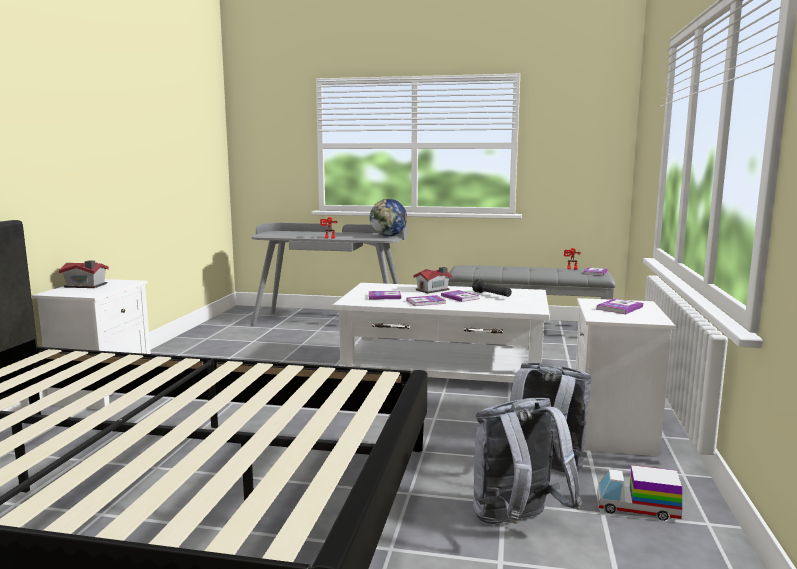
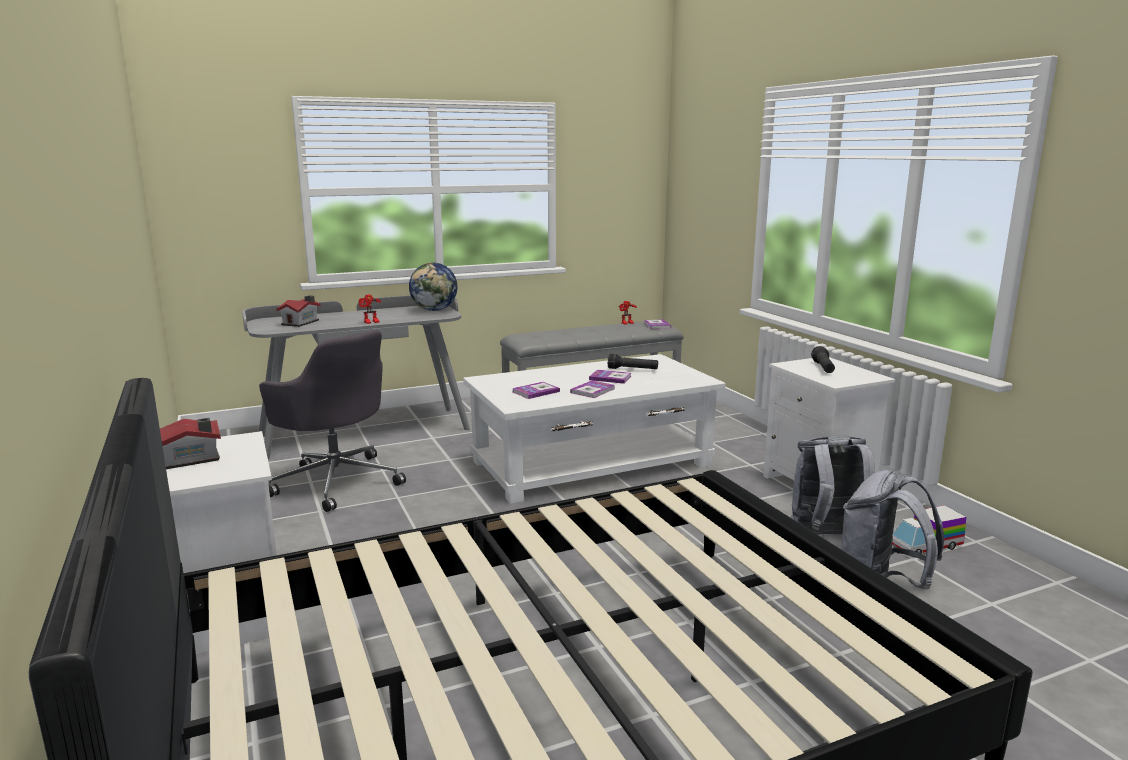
camera: 35 degrees left, 5 degrees up
(266, 344) = (336, 481): none -> grey office chair
(433, 290) = (565, 373): toy house -> toy house (301, 322)
(619, 308) = (823, 368): book -> black flashlight

